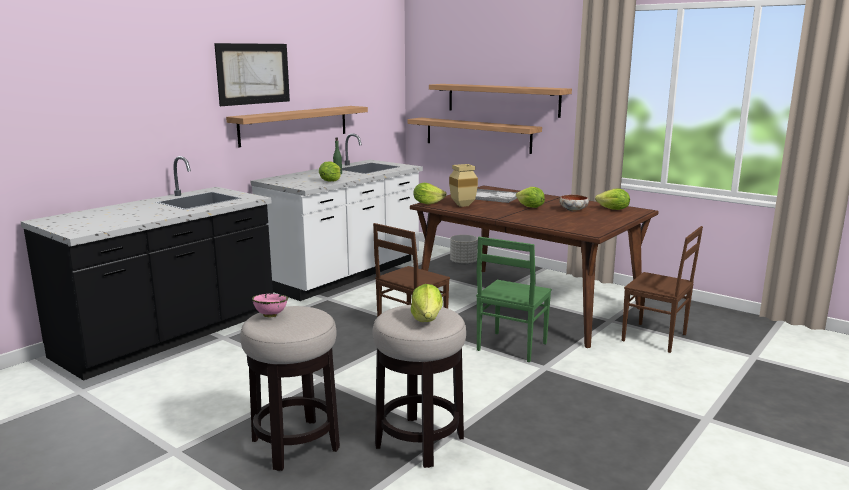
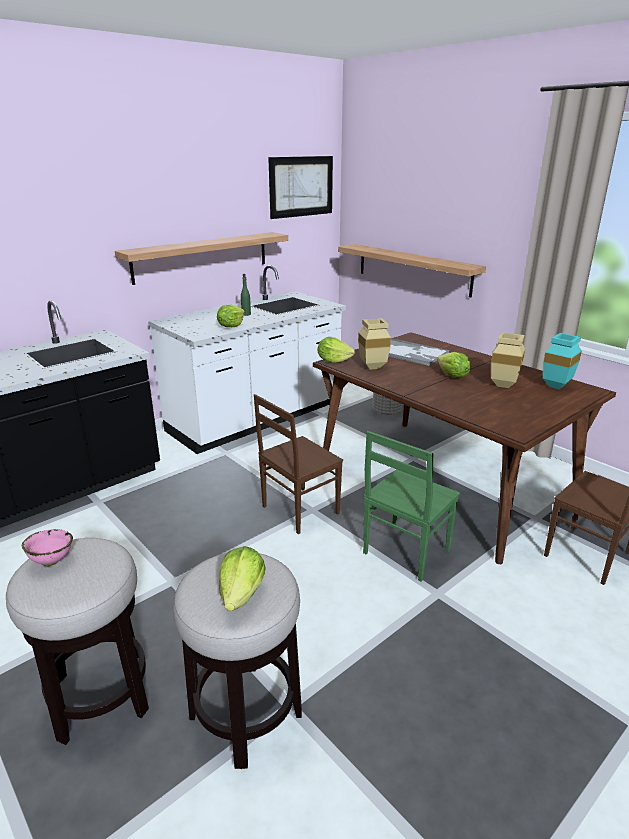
camera: 10 degrees right, 10 degrees up
(253, 74) = (147, 199): picture -> picture (301, 186)
(502, 99) = (443, 230): shelf -> none
(573, 210) = (505, 385): bowl -> beige vase
(613, 209) = (556, 387): lettuce -> turquoise vase

